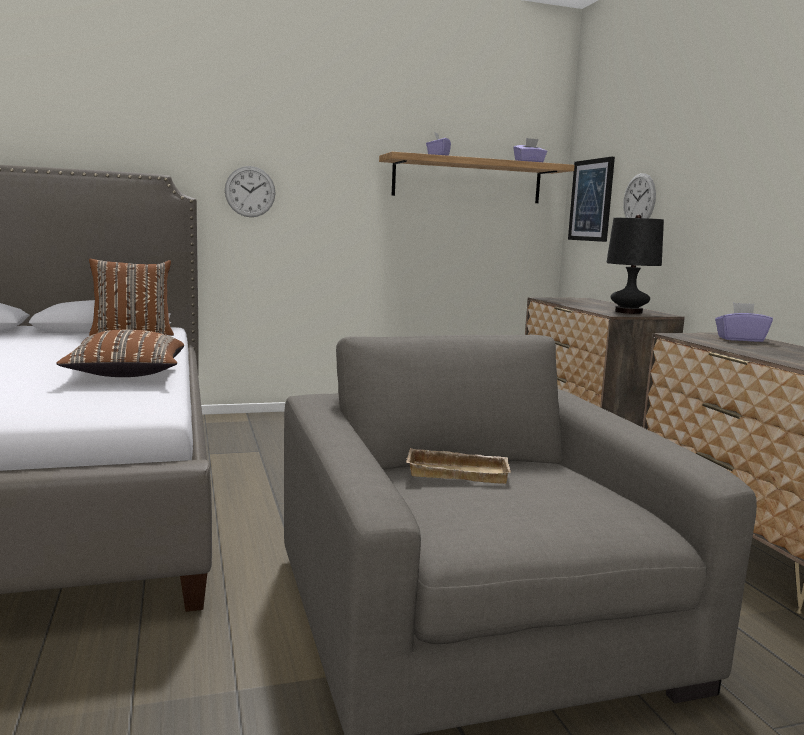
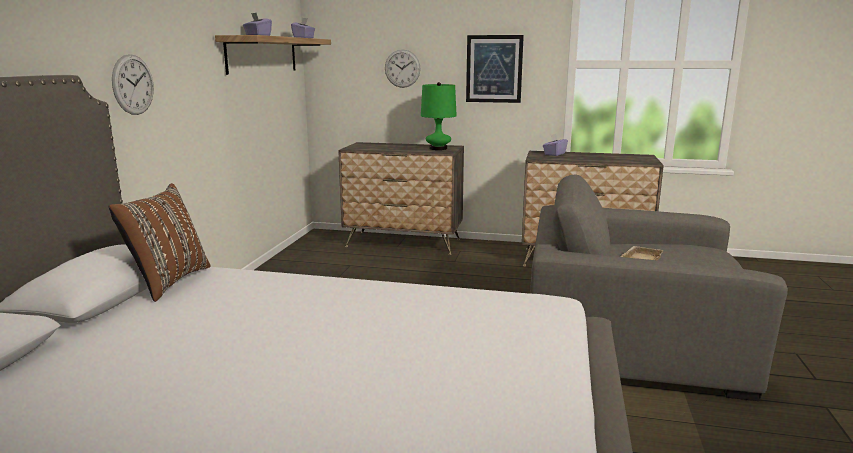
camera: 60 degrees left, 5 degrees up
(126, 375) = (411, 300): brown pillow -> none
(591, 200) = (343, 67): picture -> picture (494, 69)
(628, 312) = (438, 148): black table lamp -> green table lamp

